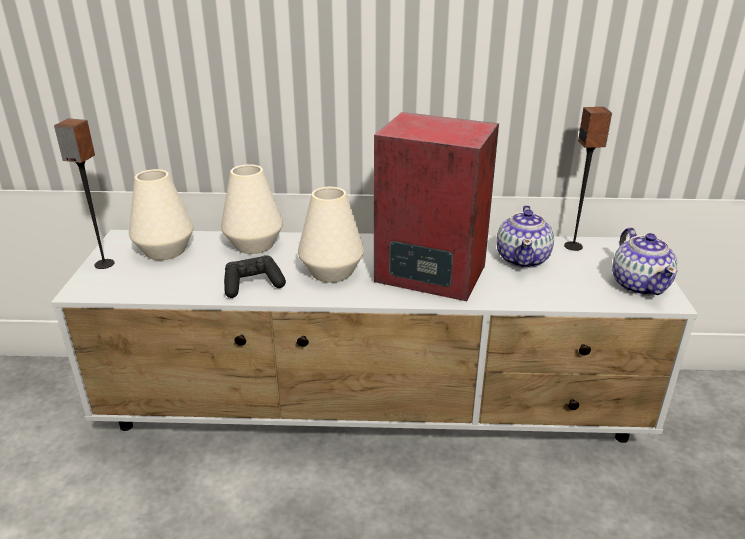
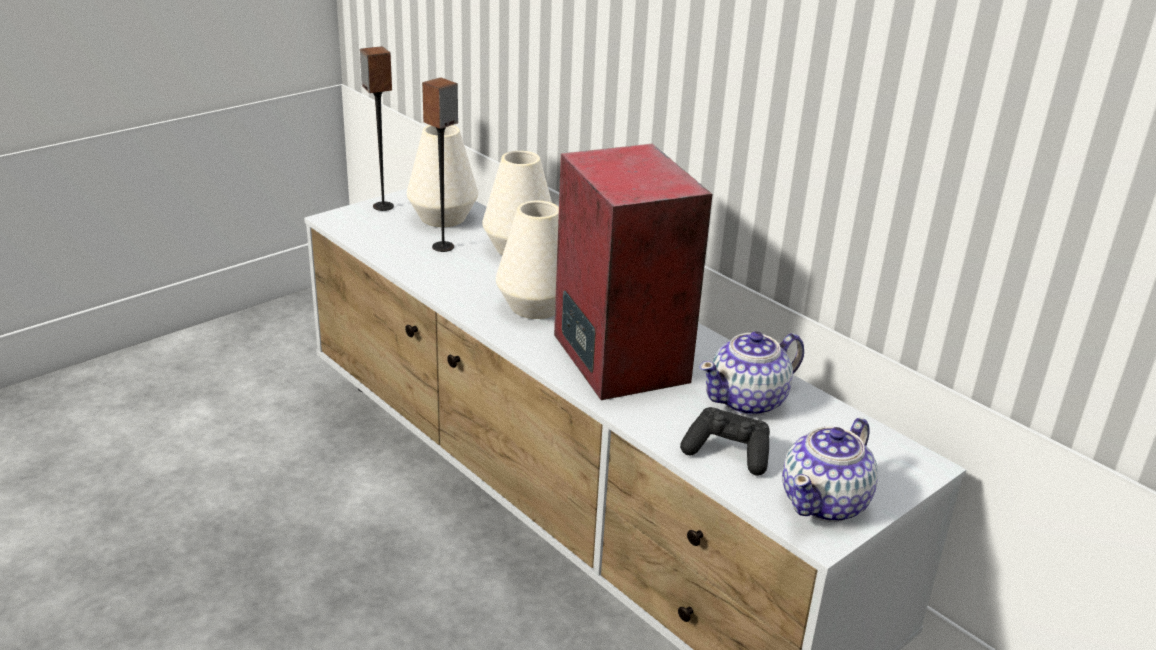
camera: 45 degrees right, 0 degrees up
(253, 285) = (453, 281): black game controller -> black game controller (728, 453)
(573, 246) = (841, 423): speaker -> speaker (443, 247)

